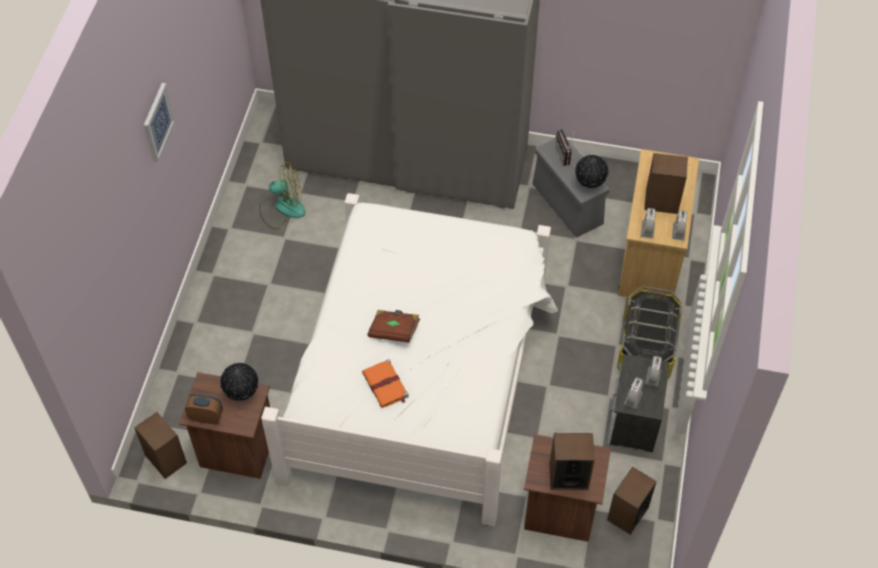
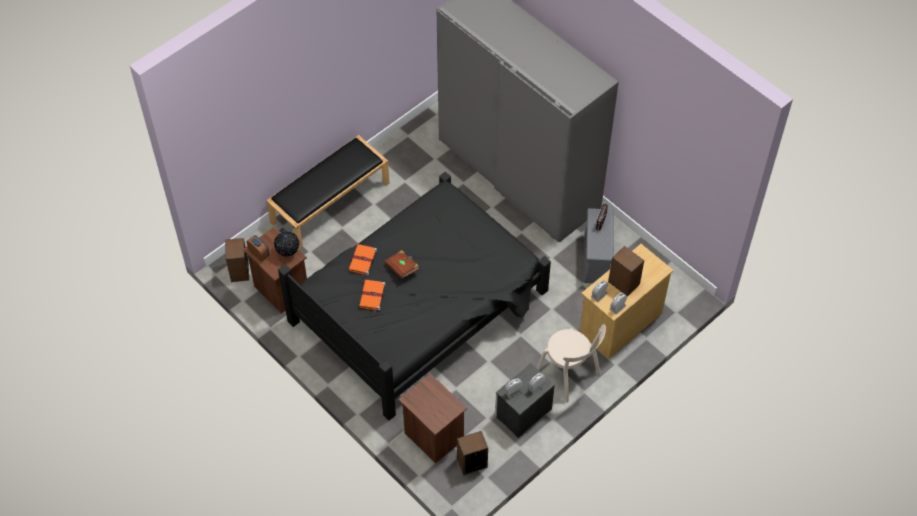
camera: 35 degrees right, 0 degrees up
(157, 122) = (327, 65): picture -> none
(214, 310) = (330, 202): none -> black bench
(282, 208) = (418, 162): fan -> none
(339, 350) = (362, 261): none -> orange book
(420, 369) = (420, 306): white bed -> black bed
(568, 476) = (429, 408): speaker -> none
(589, 184) = (602, 250): globe -> none
(647, 347) = (570, 375): storage box -> beige chair

